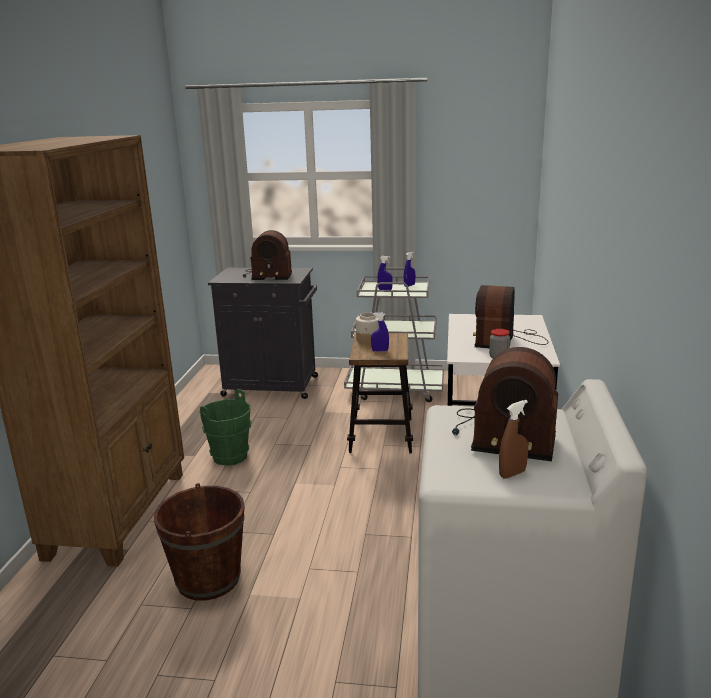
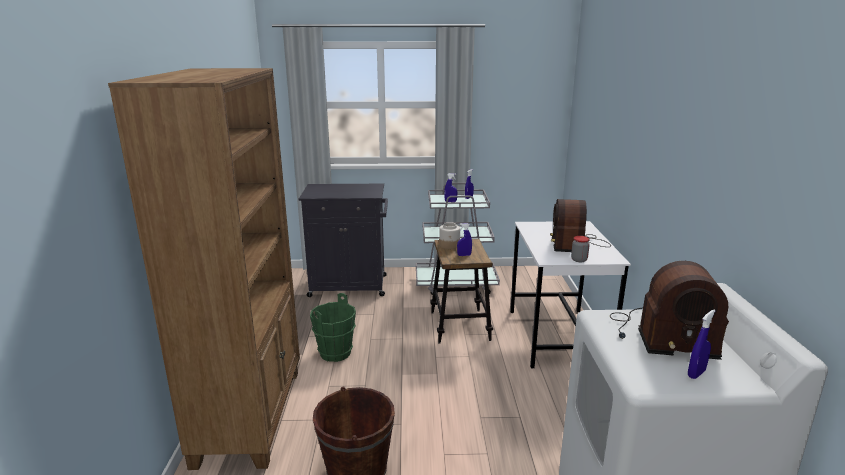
camera: 10 degrees left, 0 degrees up
(267, 275) = (348, 191): radio -> none
(512, 474) = (696, 373): brown spray bottle -> blue spray bottle

